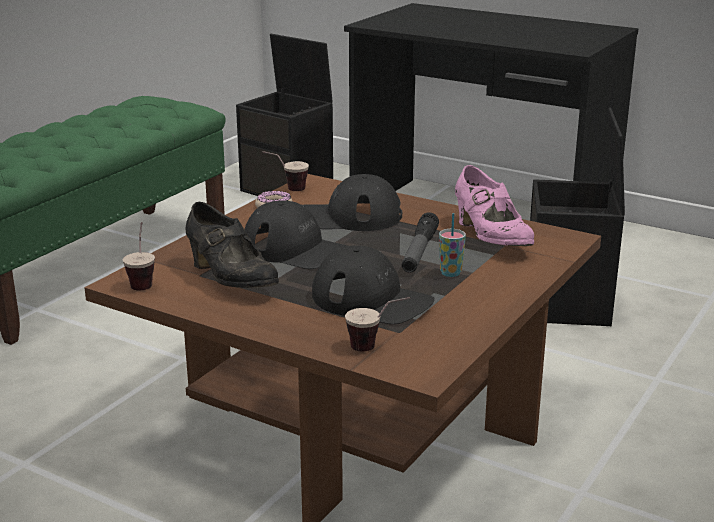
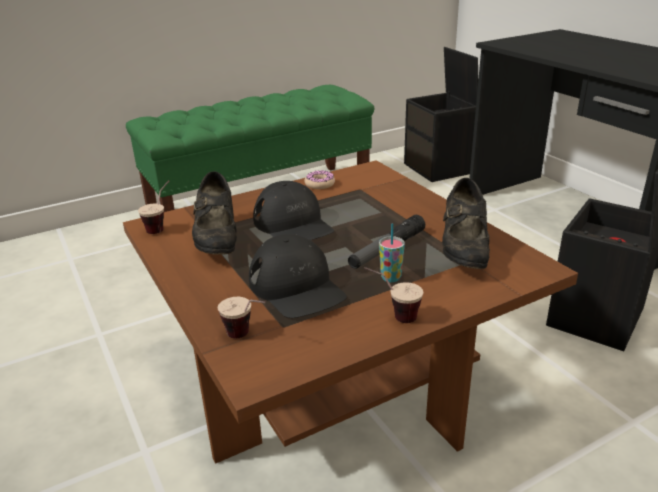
camera: 30 degrees right, 5 degrees up
(286, 190) = (345, 171): cup -> cup (392, 316)
(349, 217) = (365, 204): black cap -> none
(490, 238) = (463, 251): pink shoe -> black shoe

